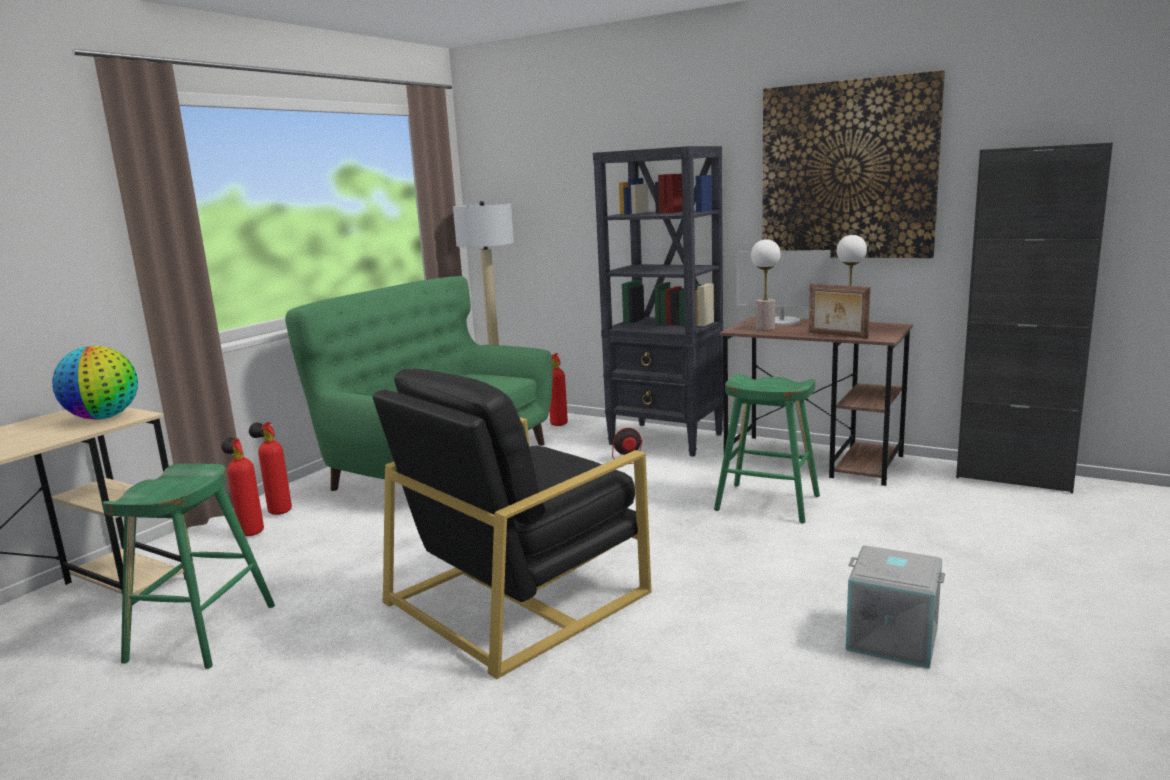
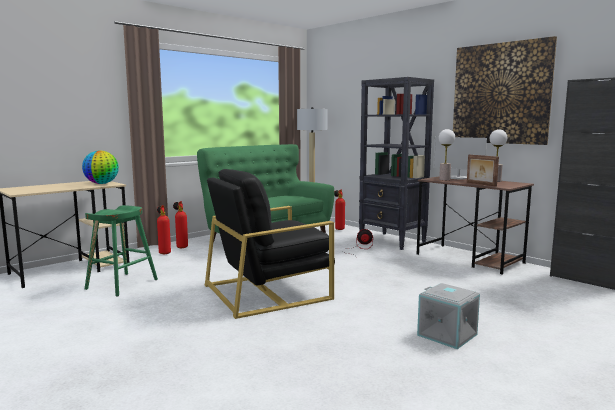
camera: 15 degrees right, 5 degrees down
(768, 503) = (426, 273): green stool -> none

